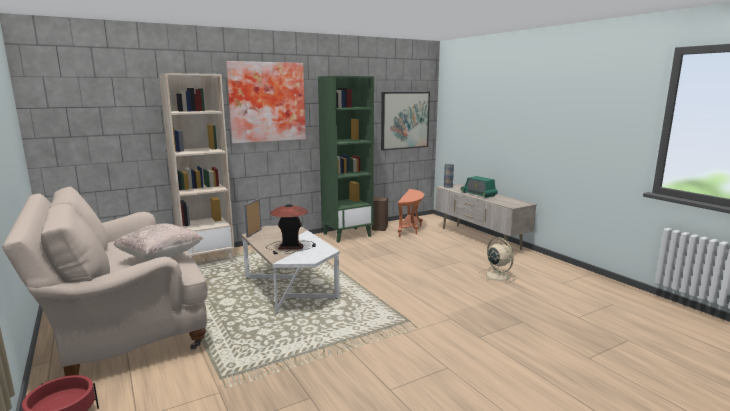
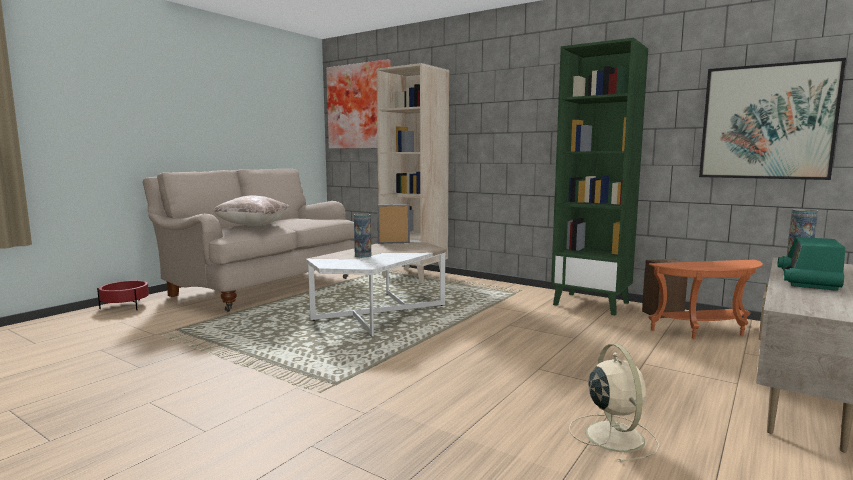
camera: 65 degrees right, 5 degrees down
(266, 102) = (509, 98): picture -> picture (360, 106)
(290, 247) = (363, 256): table lamp -> vase
(497, 275) = (613, 435): beige fan -> beige fan turned 45 degrees counterclockwise

